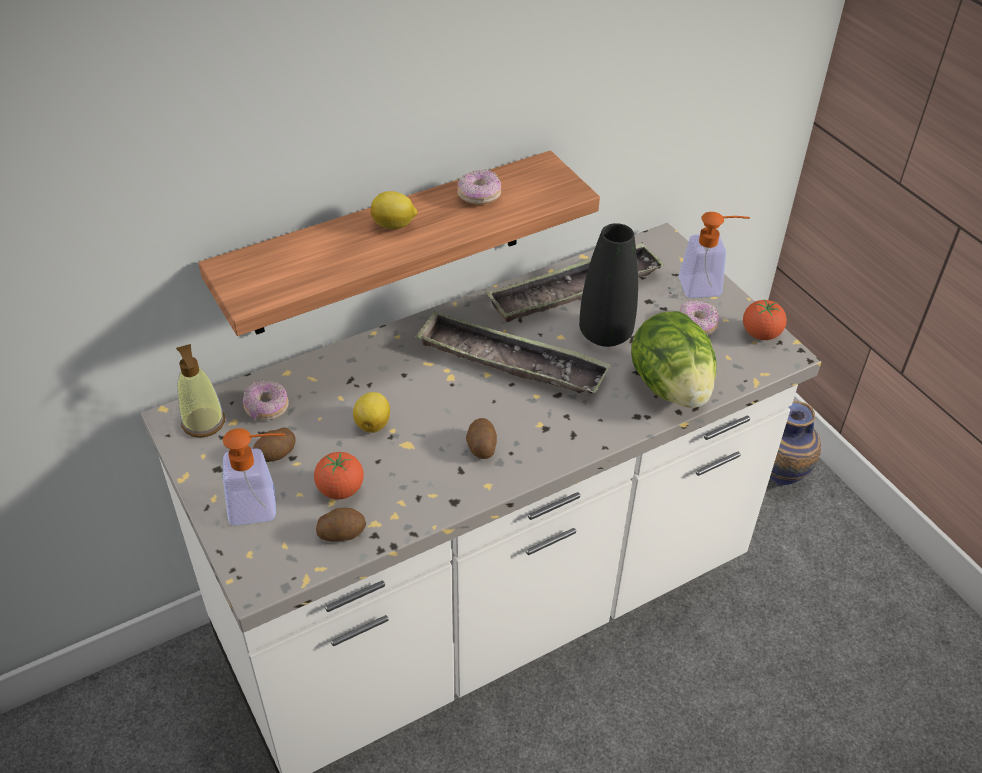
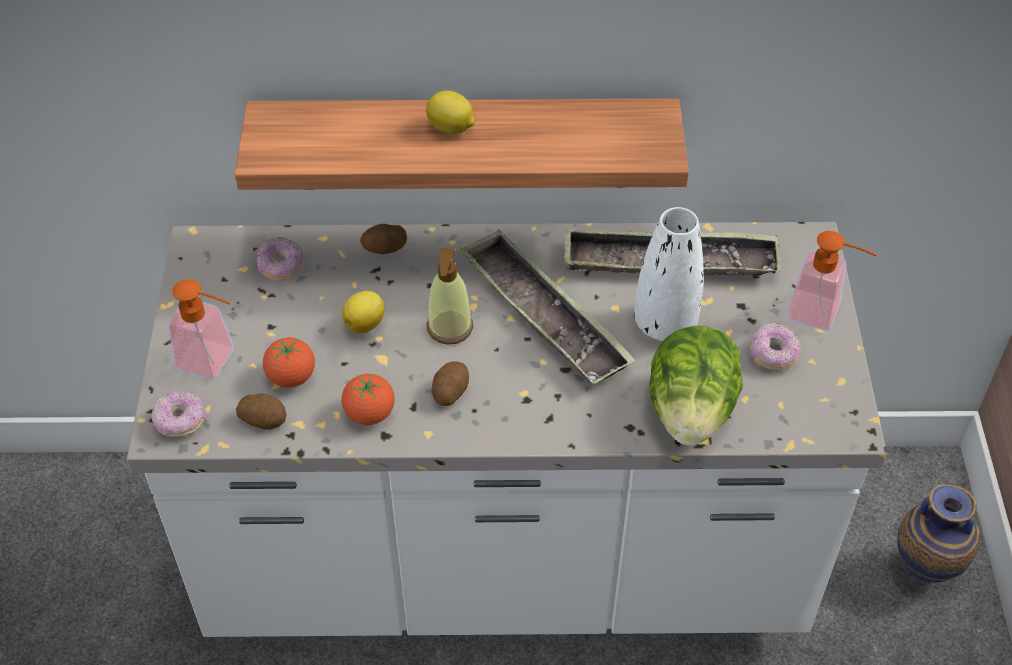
camera: 30 degrees right, 5 degrees up
(203, 423) = (217, 258): soap dispenser -> soap dispenser (449, 328)
(276, 454) = (259, 317): potato -> potato (385, 248)
(479, 196) = (560, 126): donut -> donut (180, 421)
(605, 334) = (665, 324): black vase -> white vase
(760, 334) = (839, 394): tomato -> tomato (369, 413)

